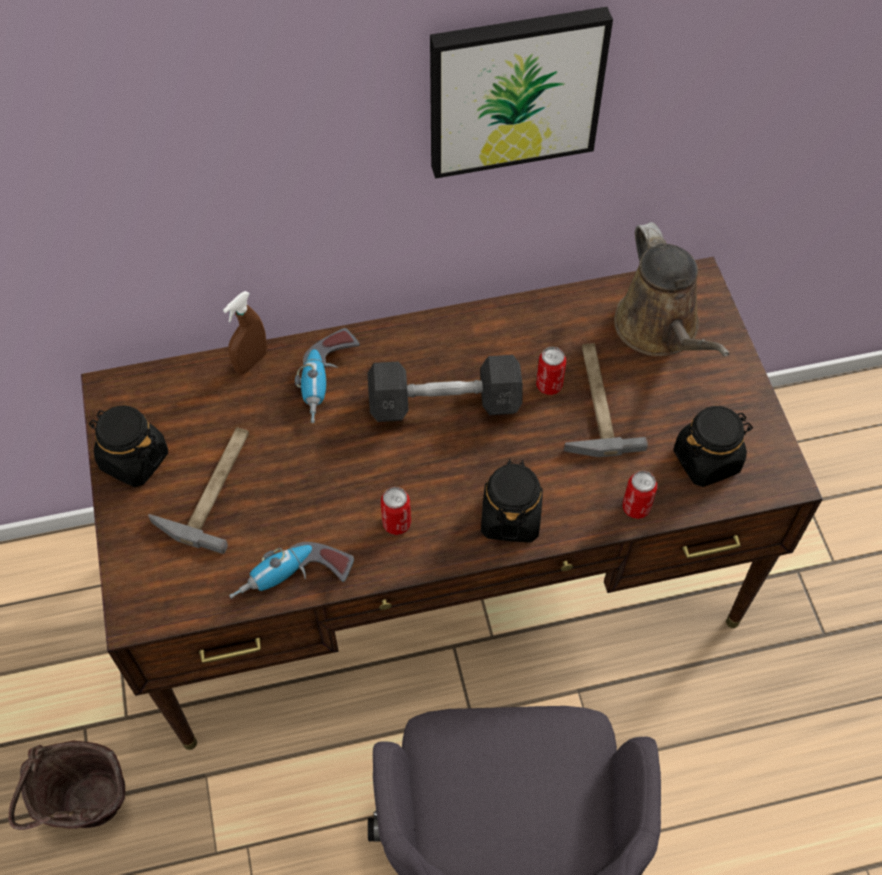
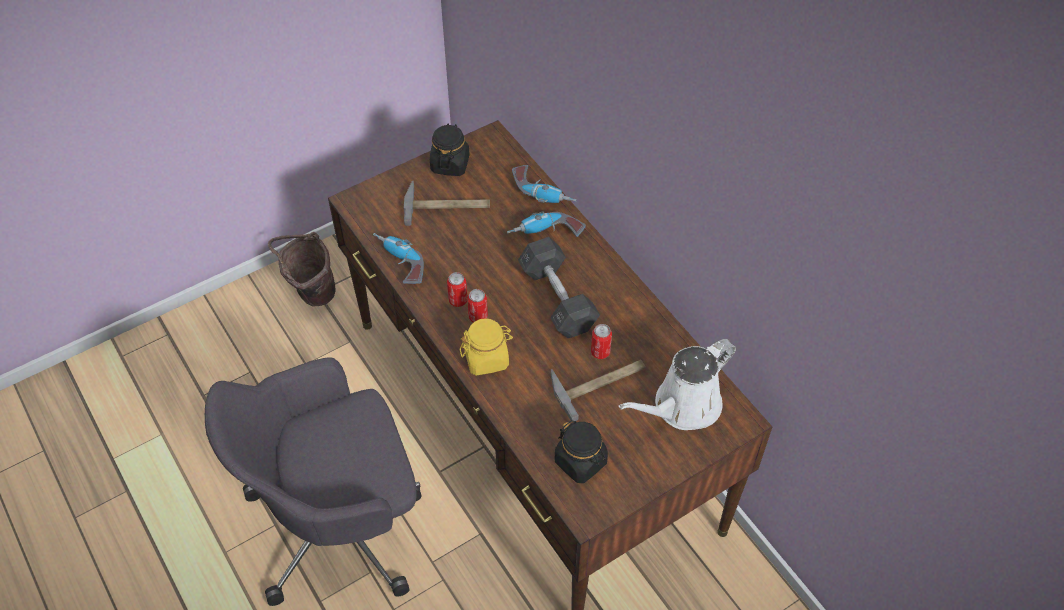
camera: 70 degrees right, 5 degrees down
(251, 362) = (543, 192): brown spray bottle -> power drill
(510, 517) = (486, 358): black jar -> yellow jar
(514, 90) = (694, 170): picture -> none
(636, 507) = (523, 427): can -> can (478, 317)
(660, 330) = (682, 407): brown watering can -> white watering can

